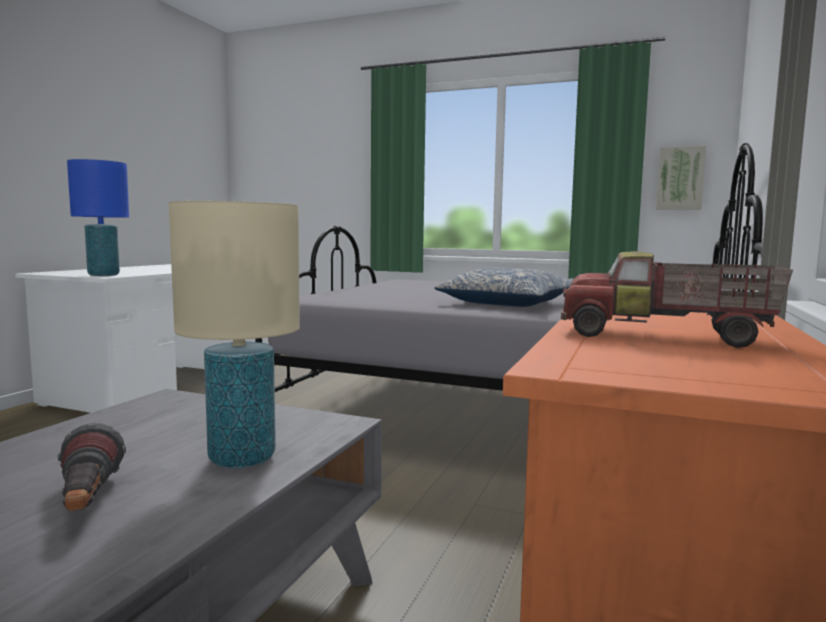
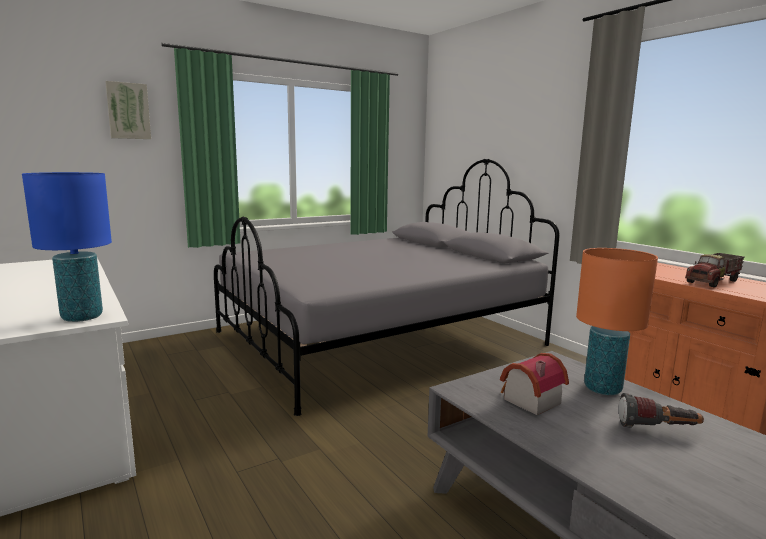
camera: 55 degrees left, 5 degrees up
(157, 426) = (528, 400): none -> toy house
(242, 458) = (602, 388): beige table lamp -> orange table lamp
(507, 303) = (420, 265): pillow -> none
(680, 178) = (401, 164): picture -> picture (128, 111)

